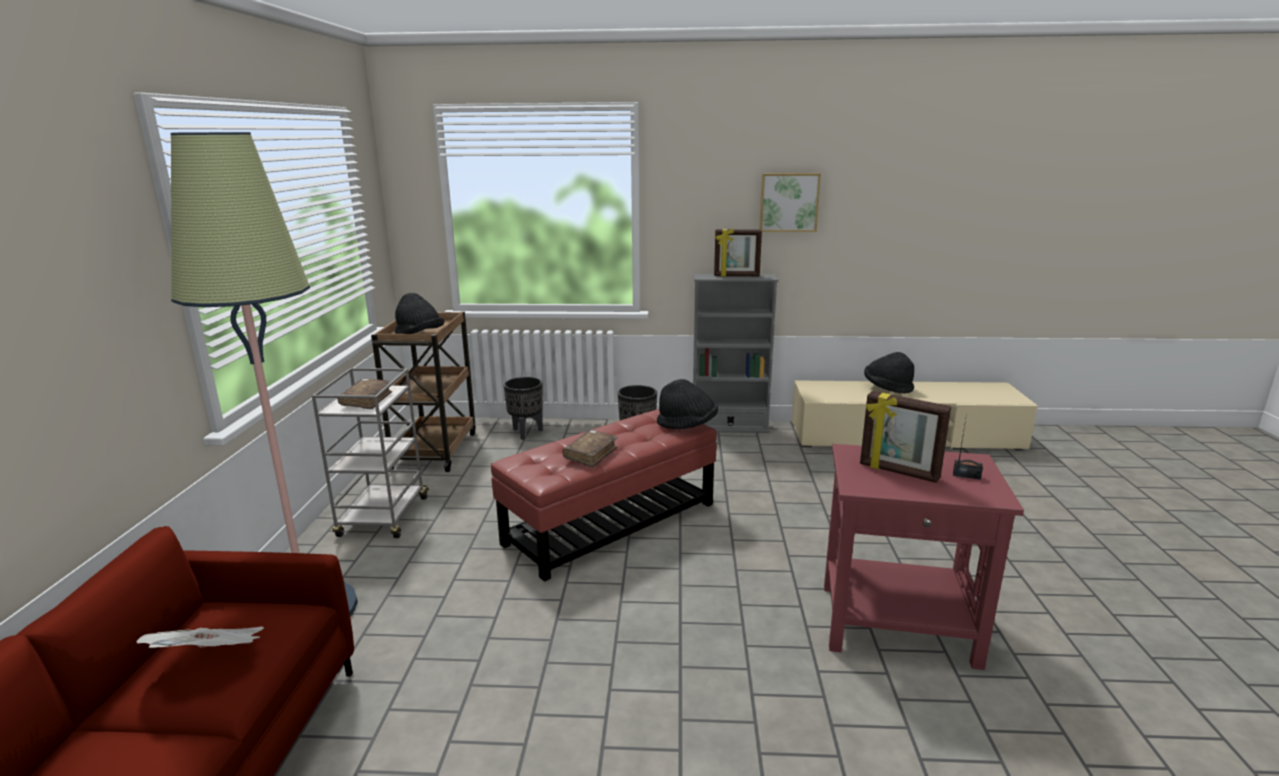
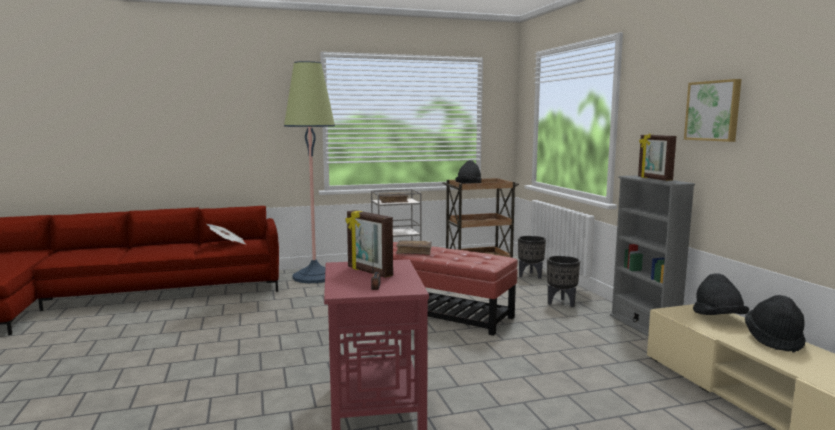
camera: 70 degrees right, 10 degrees down
(687, 426) = (485, 263): black hat -> black hat (718, 318)
(898, 472) = (369, 272): picture frame -> picture frame turned 60 degrees counterclockwise

